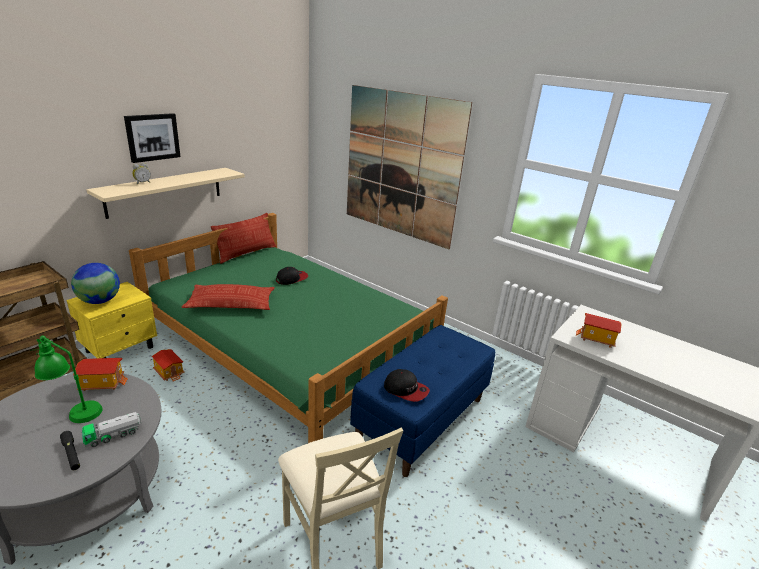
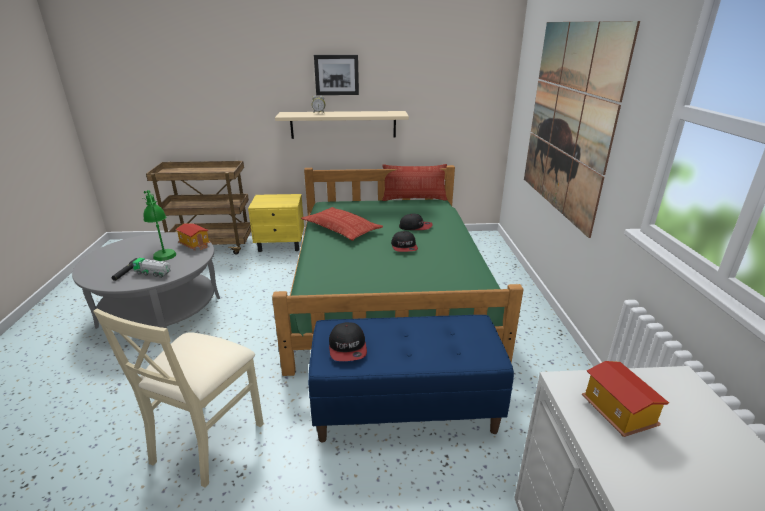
camera: 50 degrees right, 0 degrees up
(100, 301) = (268, 200): globe -> none
(169, 372) = (284, 270): toy house -> none
(311, 299) = (404, 247): none -> cap

